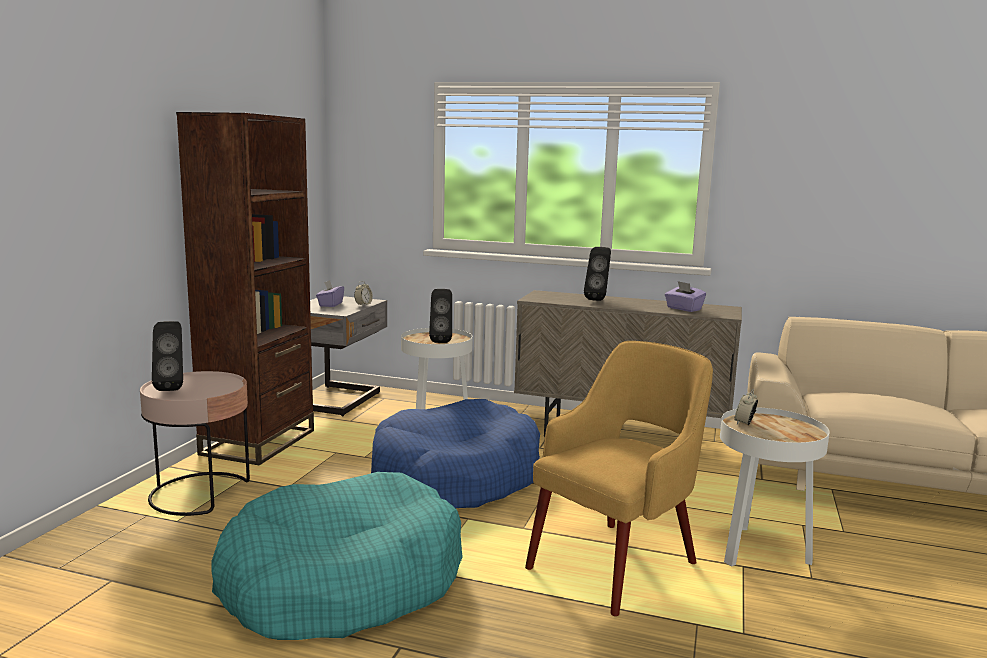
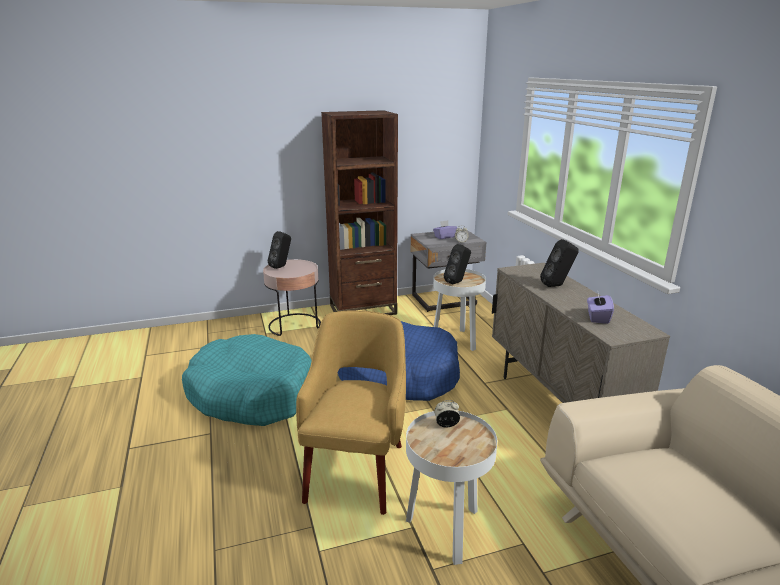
camera: 55 degrees right, 10 degrees up
(616, 563) = (357, 469): yellow armchair -> yellow armchair turned 90 degrees counterclockwise

